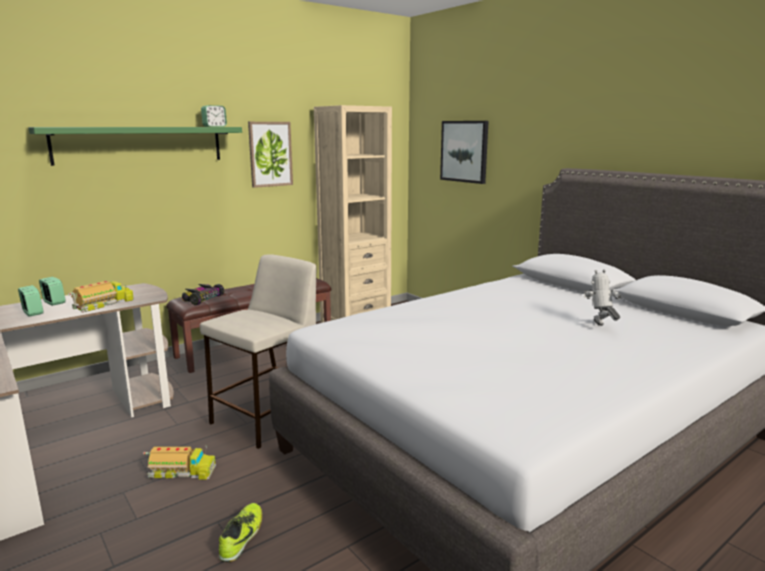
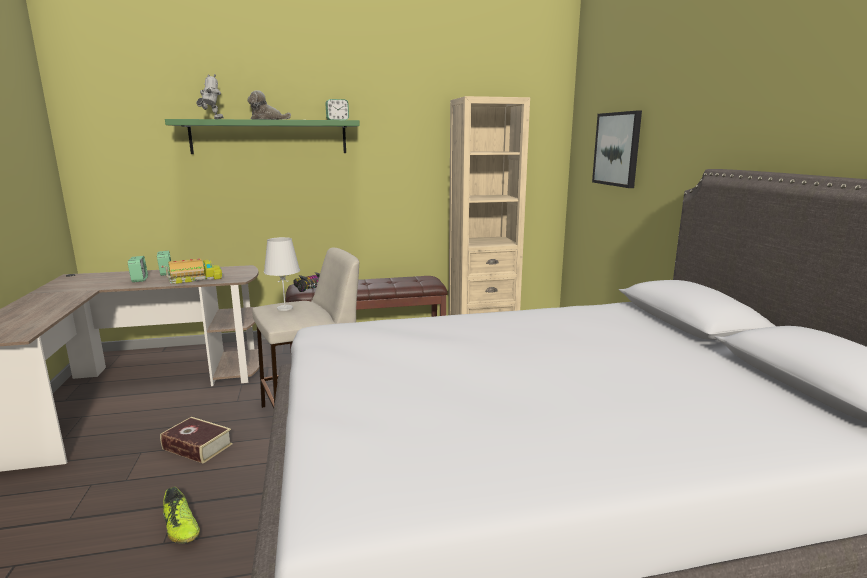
camera: 25 degrees right, 0 degrees up
(144, 126) = (267, 119): none -> plush toy
(181, 472) = (197, 446): toy truck -> book
(241, 318) = (284, 308): none -> white table lamp
(242, 537) = (180, 527): shoe -> shoe turned 105 degrees clockwise
(270, 154) = (400, 149): picture -> none
(600, 327) = (650, 385): toy robot -> toy robot (211, 119)

